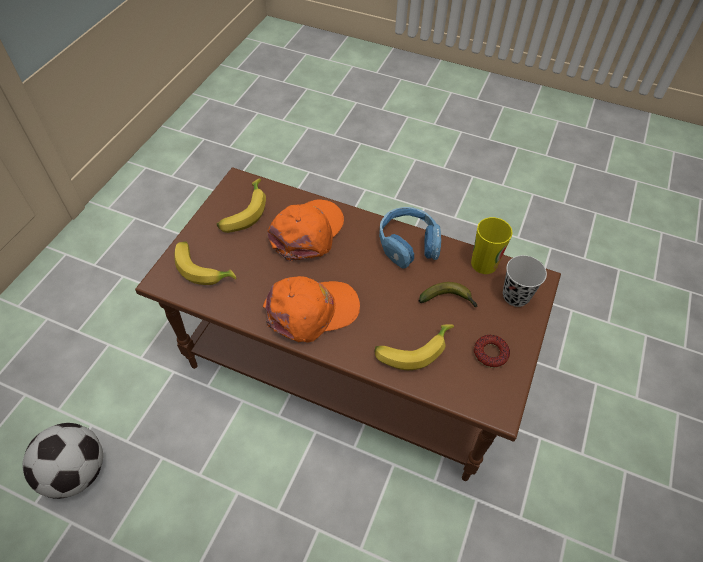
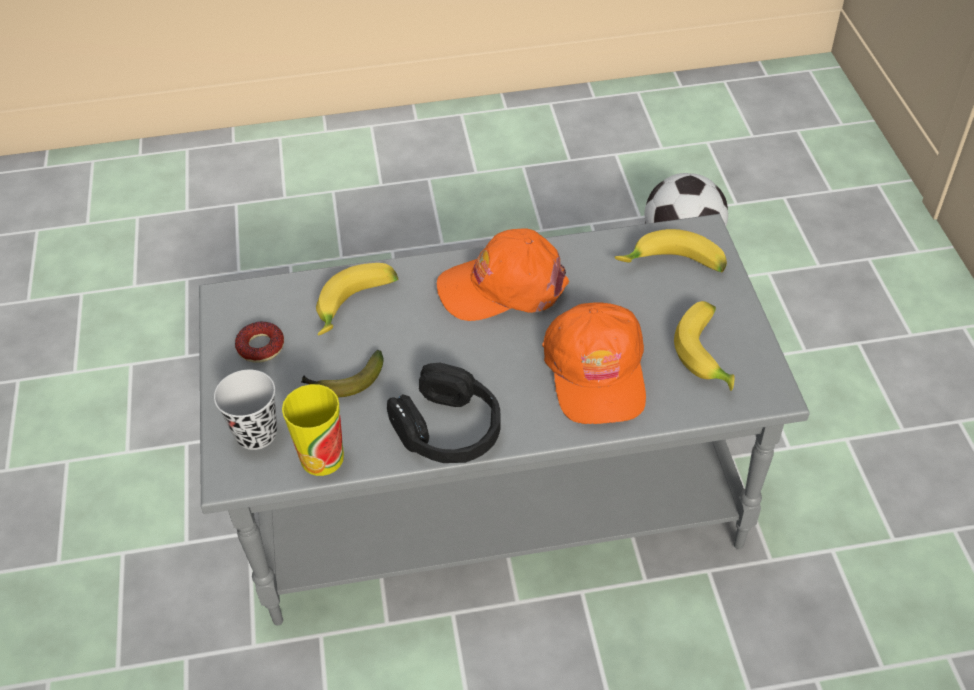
camera: 150 degrees right, 5 degrees down
(312, 311) = (503, 287): orange cap -> orange cap turned 45 degrees clockwise
(347, 365) = (495, 490): brown coffee table -> grey coffee table
(408, 244) = (448, 430): blue headphones -> black headphones

